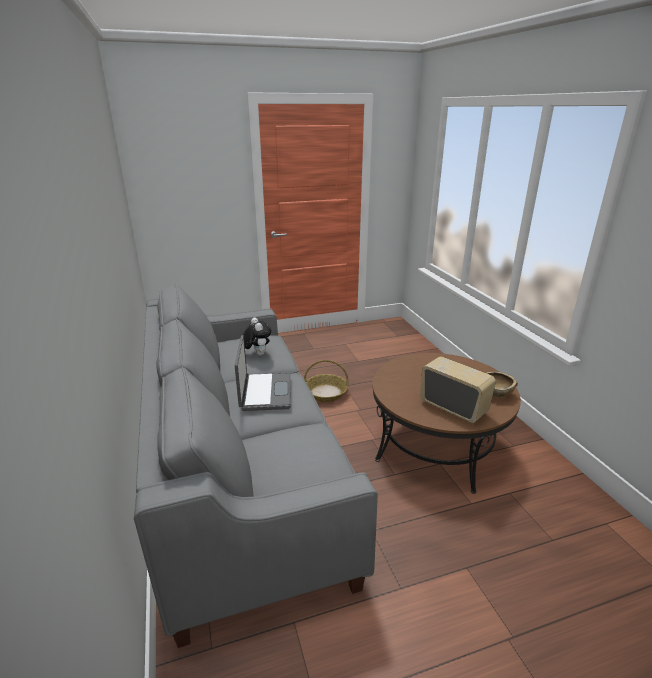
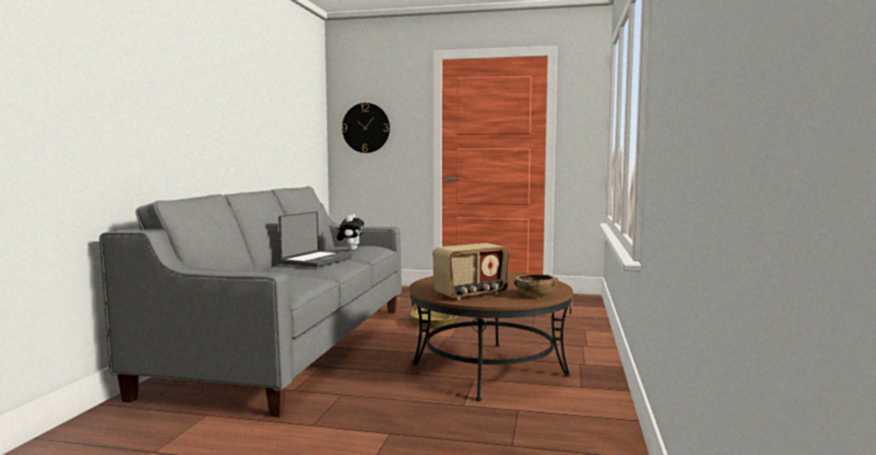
camera: 30 degrees right, 20 degrees down
(176, 184) = (366, 128): none -> wall clock
(453, 407) = (471, 294): radio -> radio turned 75 degrees clockwise

